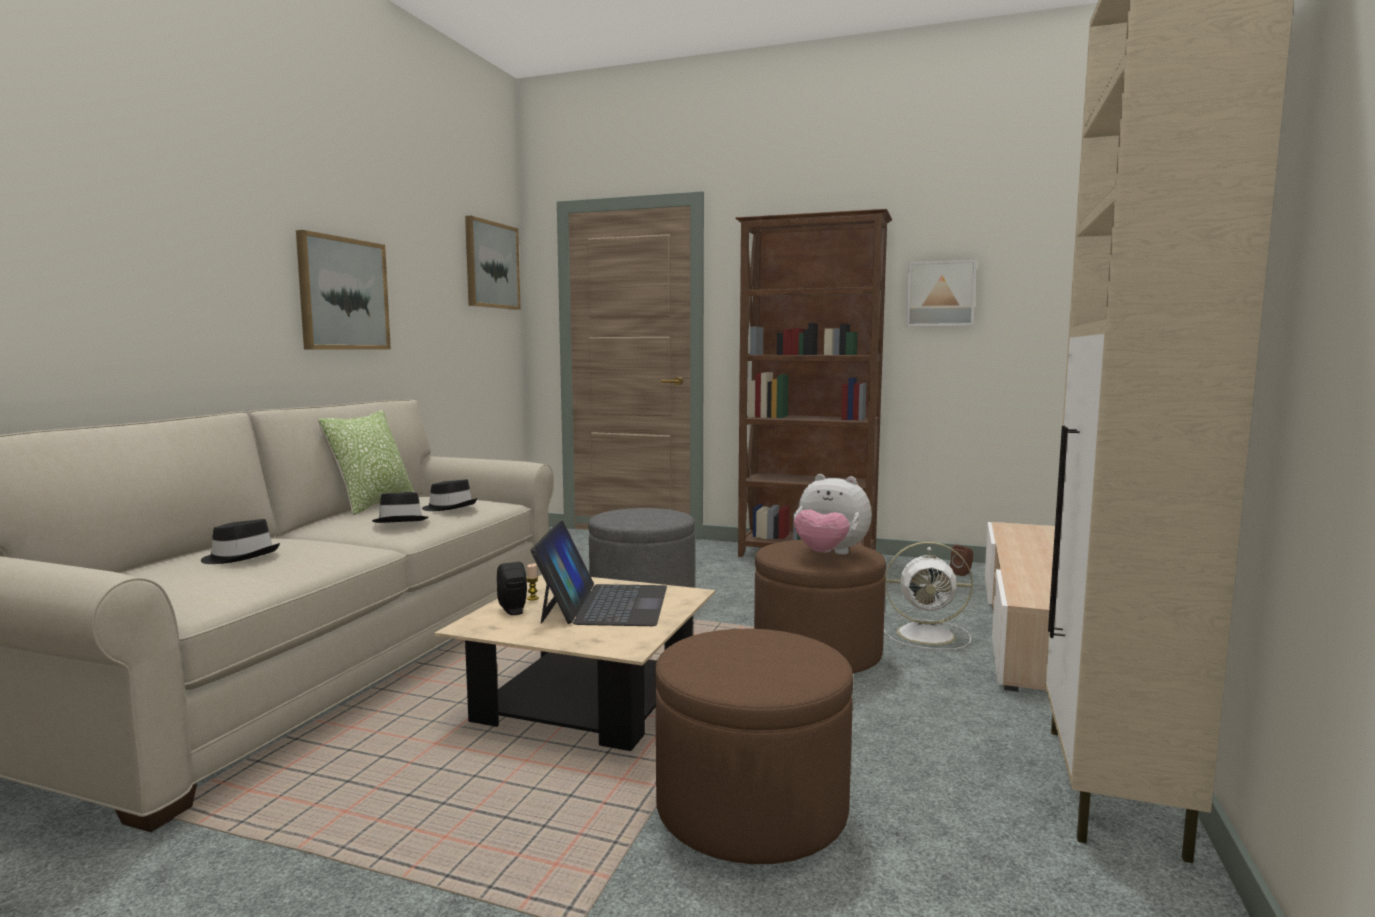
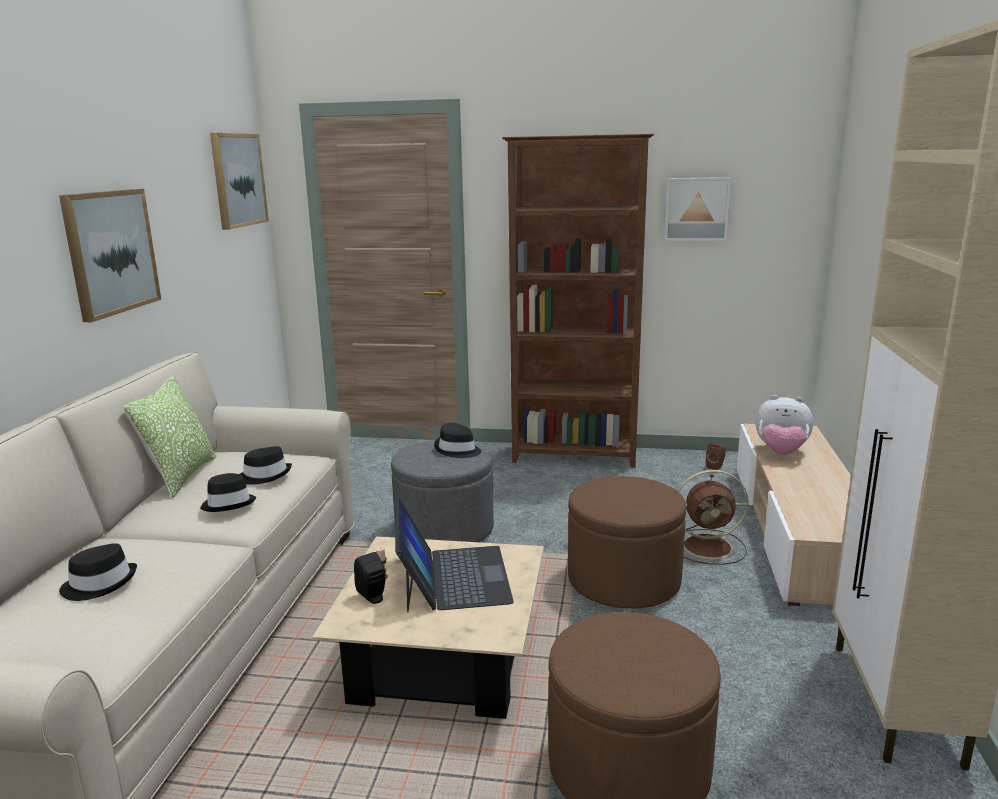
camera: 10 degrees left, 10 degrees up
(659, 513) = (457, 450): none -> black hat
(829, 554) = (638, 501): plush toy -> plush toy (781, 453)
(928, 635) = (709, 547): white fan -> brown fan

